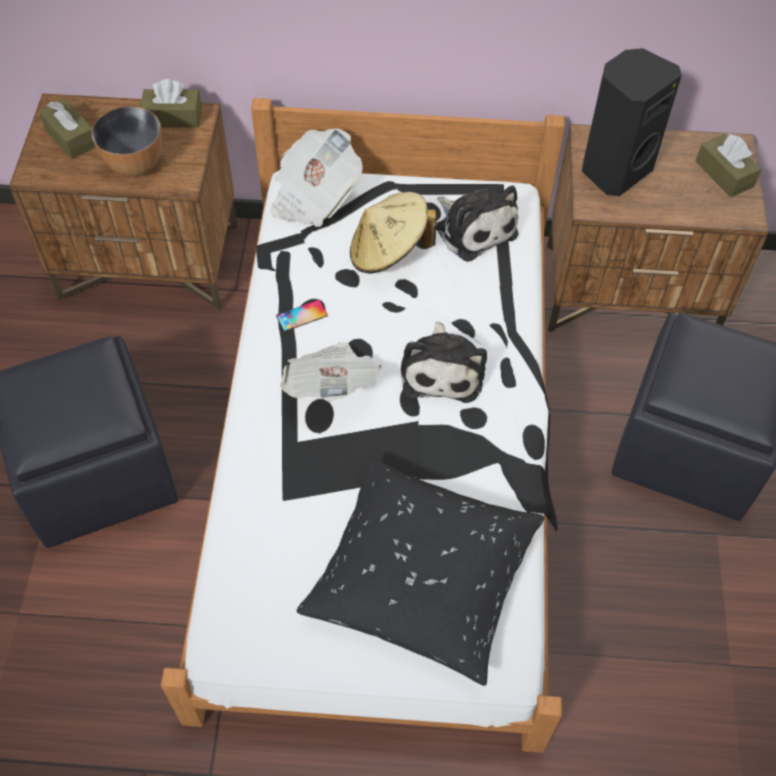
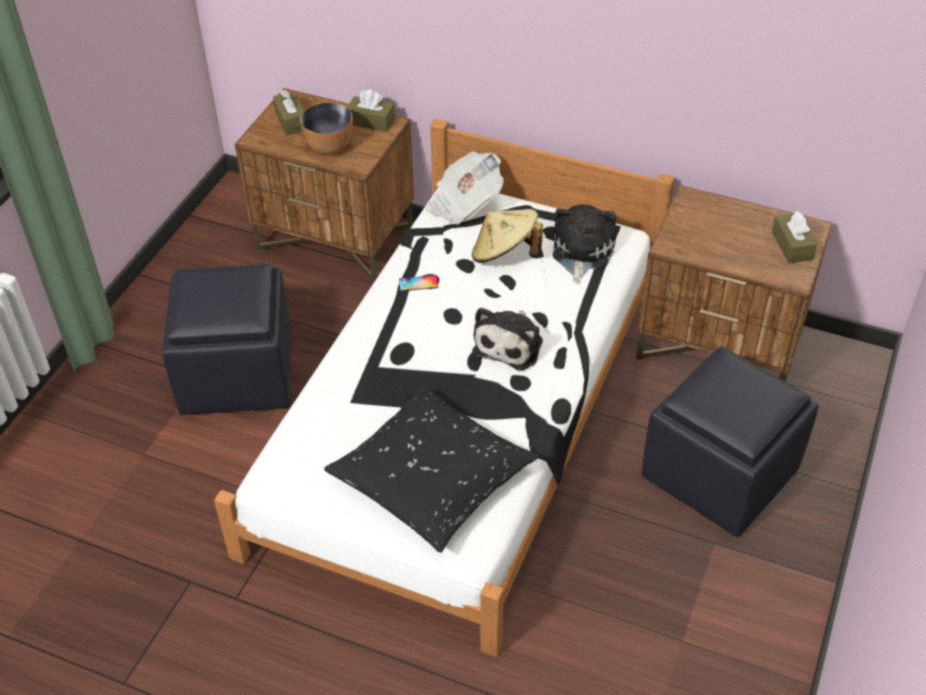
camera: 20 degrees right, 10 degrees down
(331, 386) = (419, 335): newspaper -> none
(473, 228) = (581, 252): plush toy -> plush toy turned 150 degrees counterclockwise
(614, 170) = (699, 224): black speaker -> none

